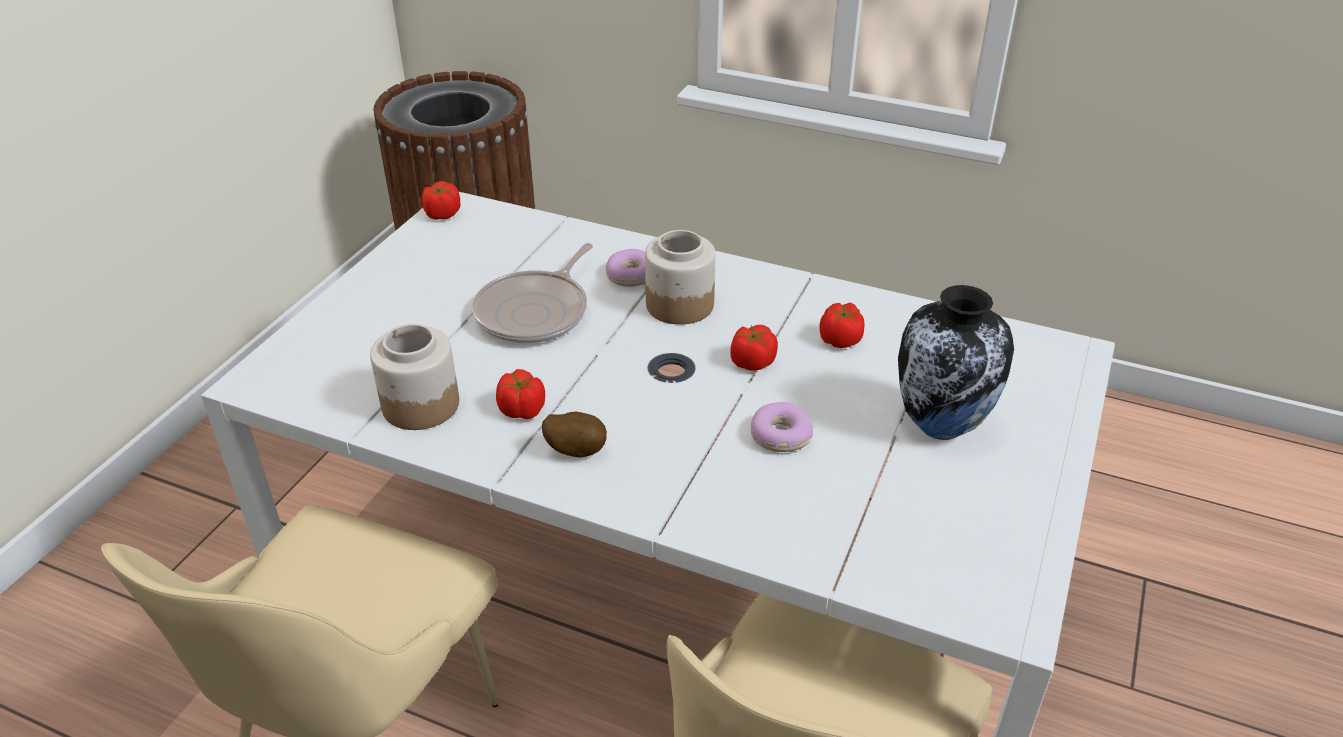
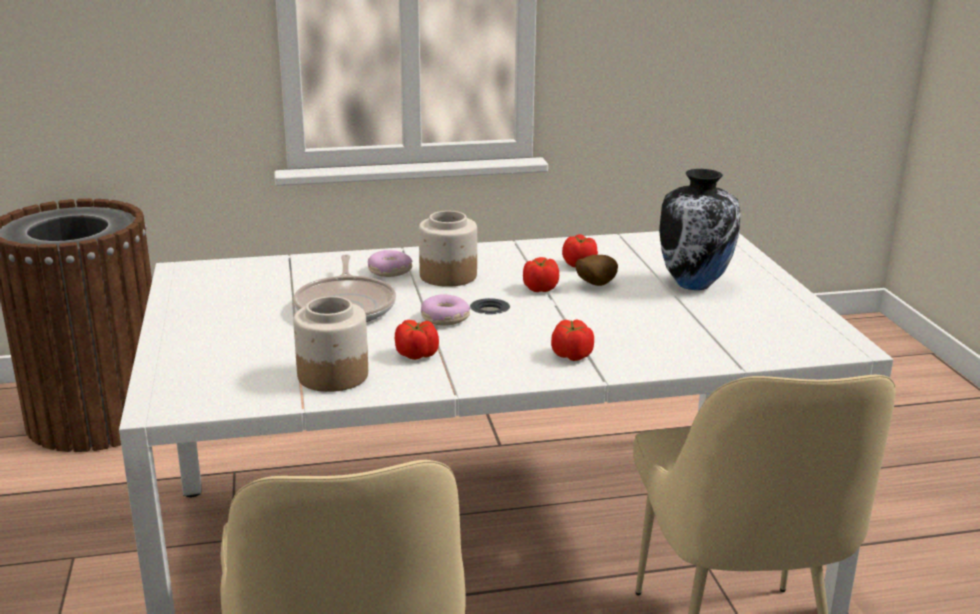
camera: 35 degrees left, 15 degrees down
(442, 214) = (178, 276): tomato -> tomato (572, 356)
(576, 450) = (488, 361): potato -> potato (594, 285)
(779, 436) = (609, 315): donut -> donut (444, 318)

